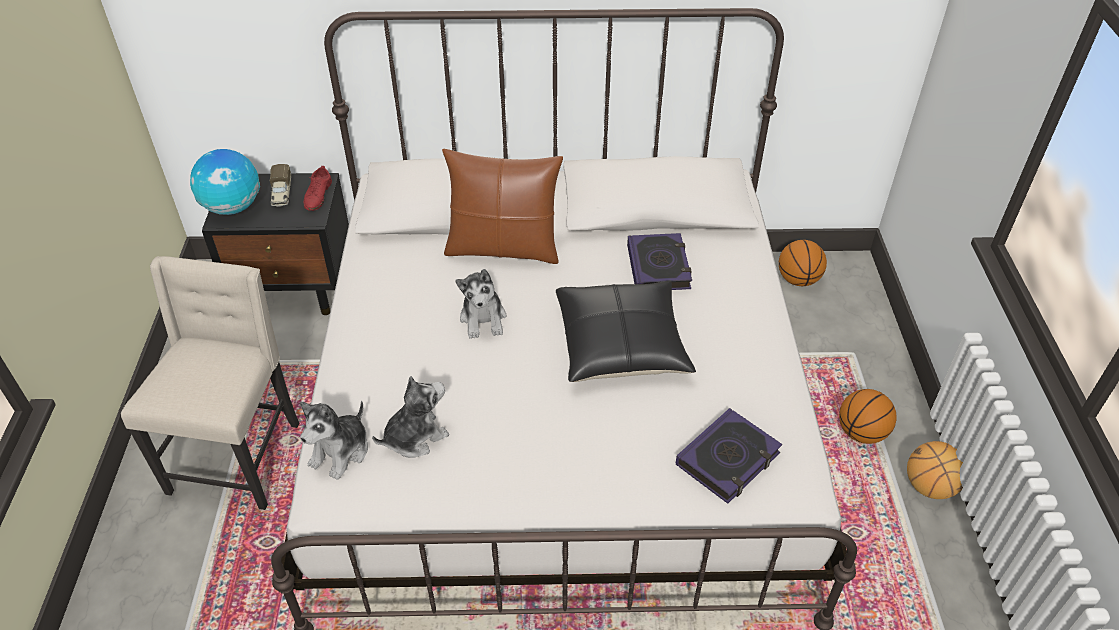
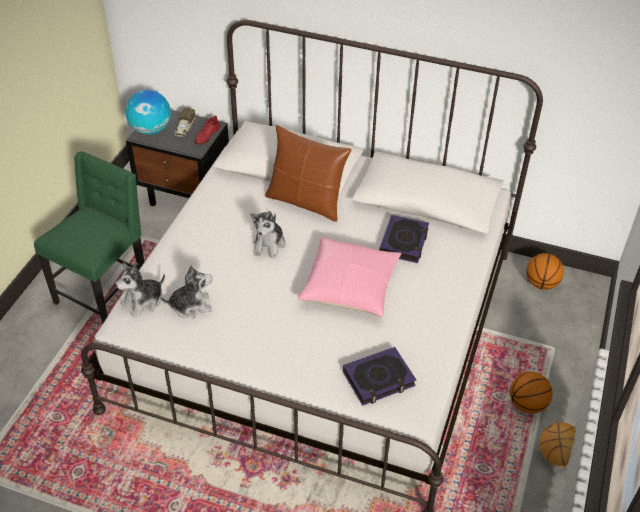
camera: 20 degrees right, 0 degrees up
(238, 456) = (105, 293): beige chair -> green chair
(621, 344) = (350, 286): black pillow -> pink pillow

